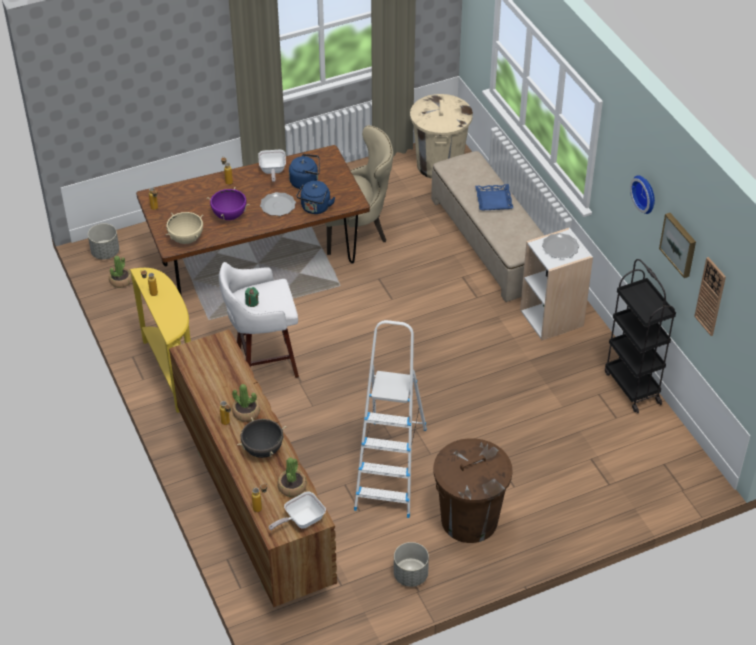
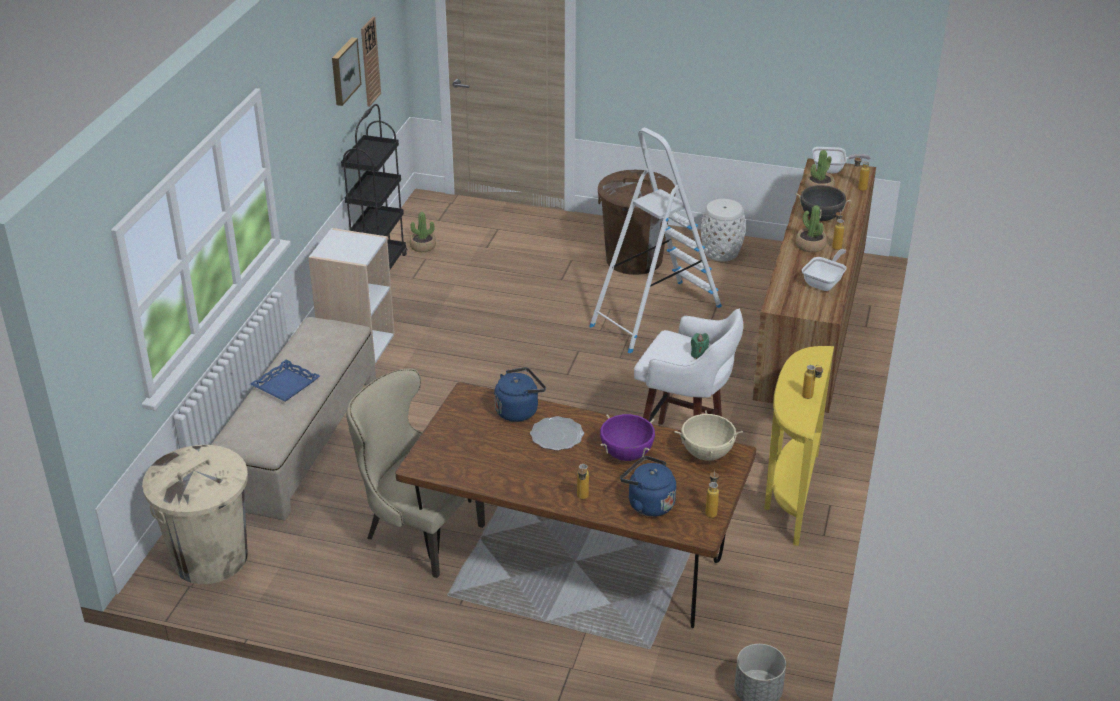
camera: 140 degrees left, 10 degrees down
(120, 281) = (767, 638): potted plant -> potted plant (423, 246)
(272, 171) = (513, 481): frying pan -> frying pan (824, 282)
(306, 182) = (490, 446): blue kettle -> blue kettle (648, 504)
(410, 575) = (721, 253): grey planter -> white stool
(560, 247) = (345, 247): plate -> none
(645, 193) = (313, 88): wall clock -> none

